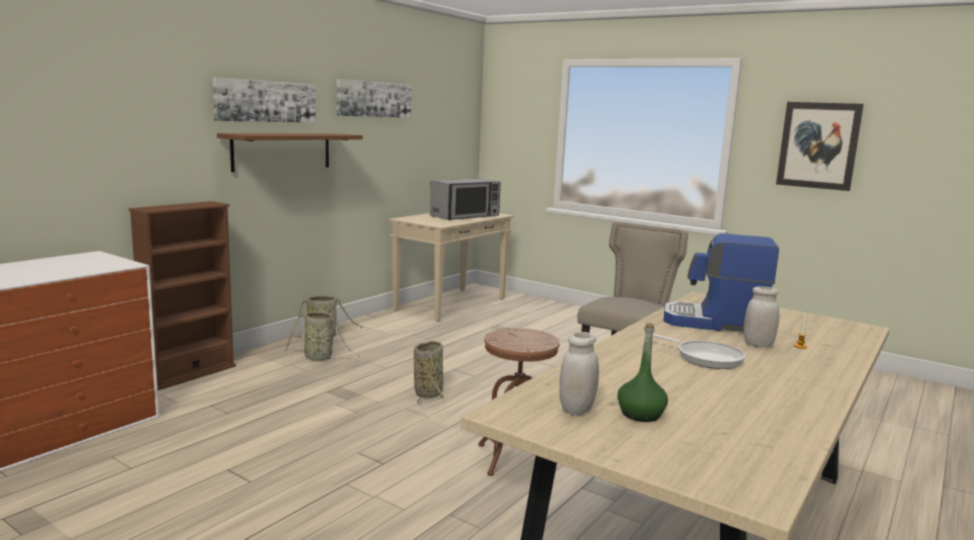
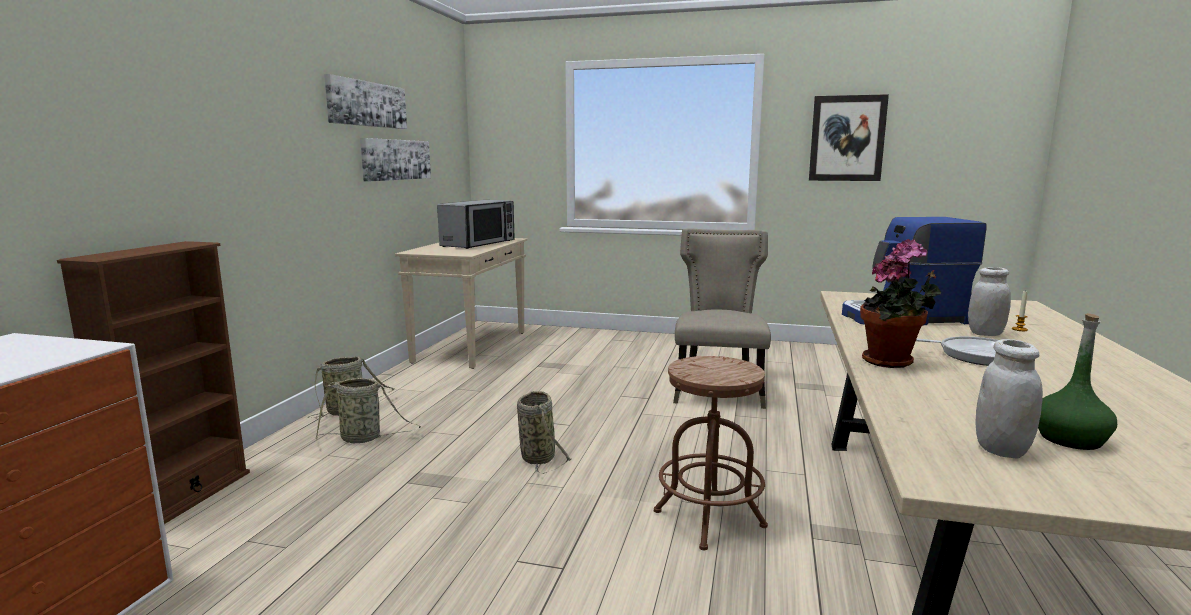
camera: 20 degrees left, 0 degrees up
(265, 101) = (242, 98): picture -> picture (396, 159)
(282, 151) = (269, 169): brown shelf -> none
(624, 351) = (892, 362): none -> potted plant

